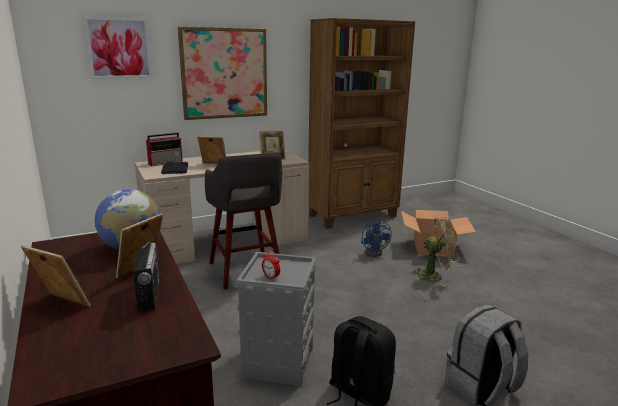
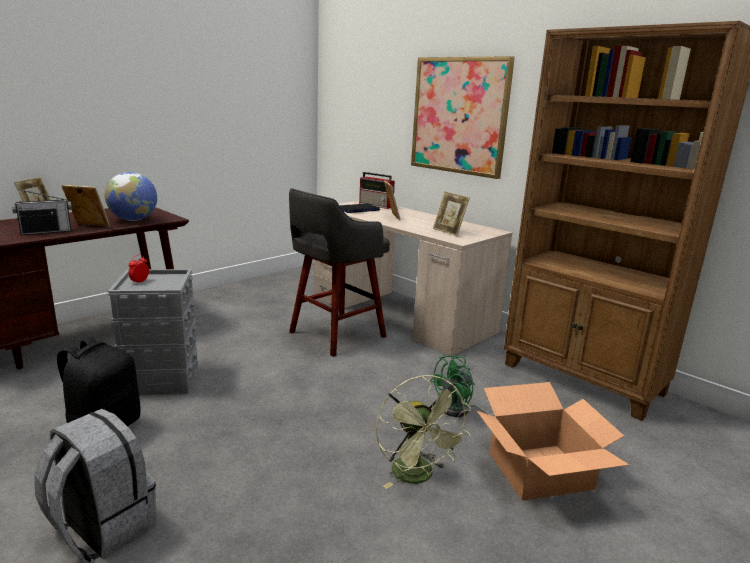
camera: 70 degrees right, 0 degrees up
(119, 48) = (373, 82): picture -> none
(375, 252) = (461, 411): blue fan -> green fan

